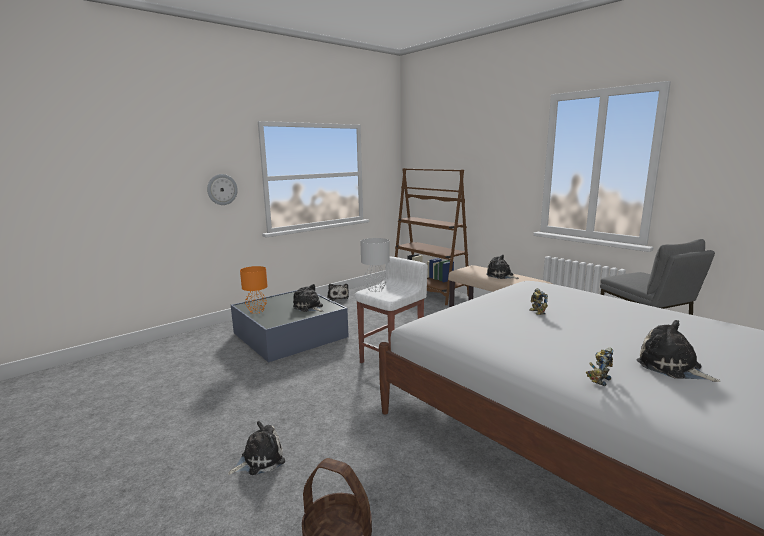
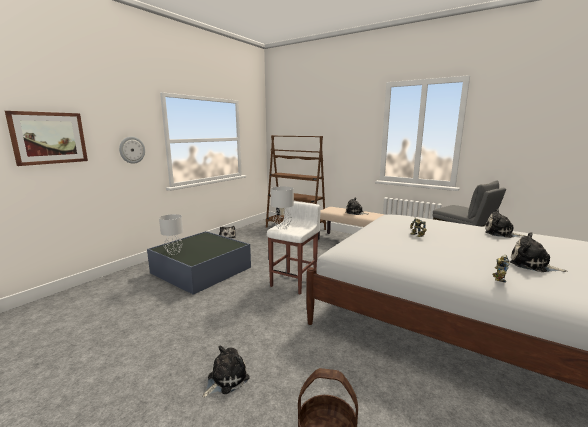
camera: 15 degrees left, 0 degrees up
(132, 178) = (49, 138): none -> picture
(256, 311) = (173, 253): orange table lamp -> grey table lamp
(309, 307) = (218, 246): plush toy -> plush toy (500, 233)

